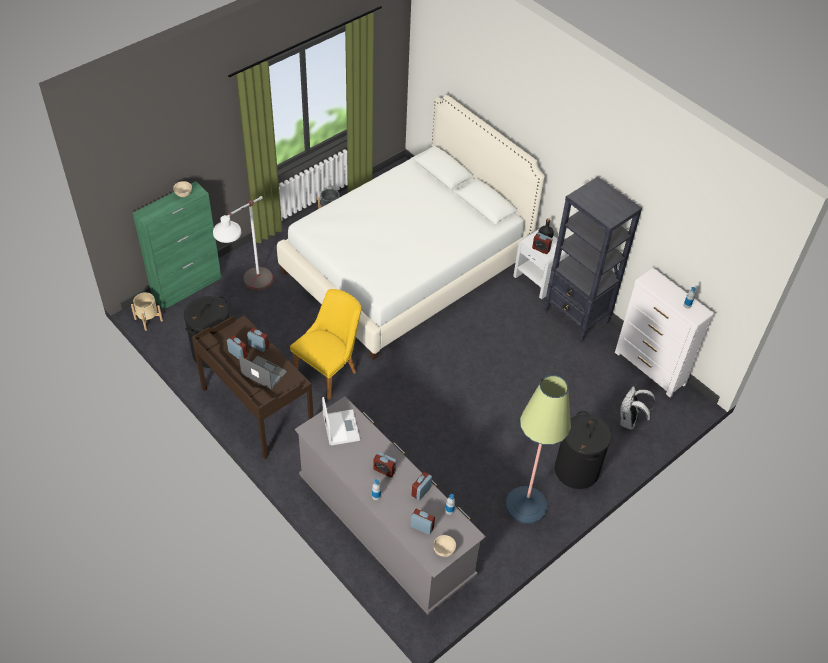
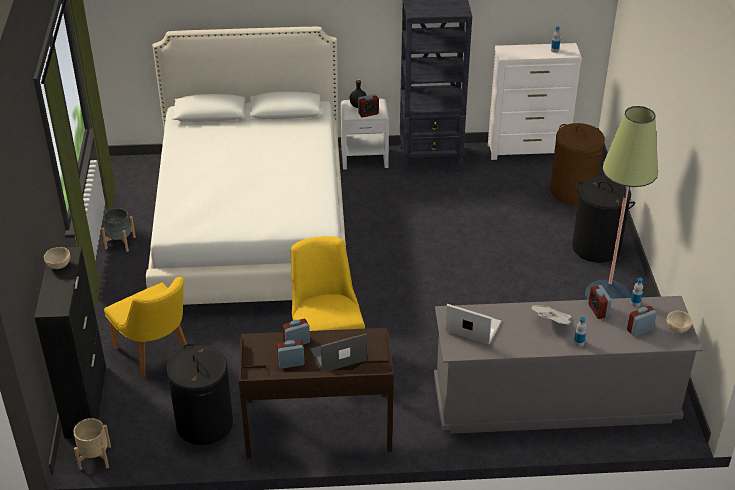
camera: 50 degrees left, 10 degrees down
(187, 287) = (86, 401): green cabinet -> black cabinet
(250, 294) = (157, 354): white floor lamp -> yellow chair
(384, 470) = (552, 322): alarm clock -> newspaper
(629, 422) = (573, 191): white backpack -> brown laundry basket

